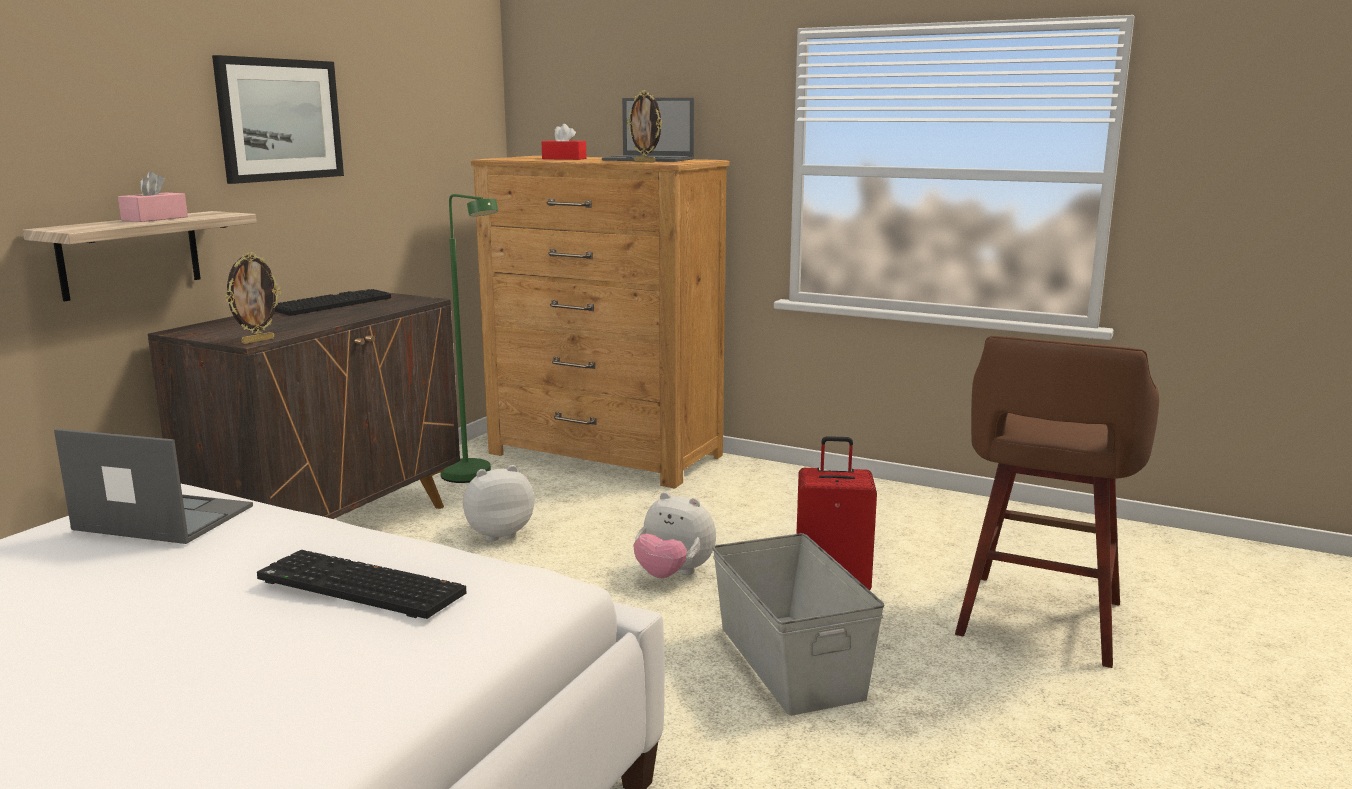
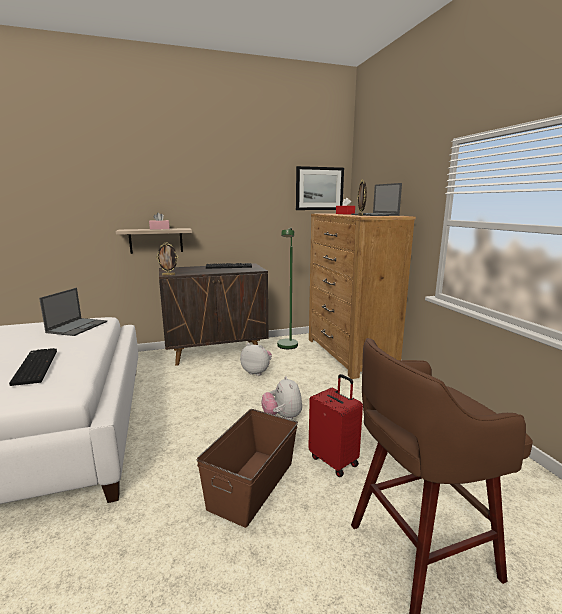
camera: 45 degrees right, 0 degrees up
(162, 518) = (77, 327): laptop -> laptop turned 45 degrees clockwise
(280, 120) = (223, 195): picture -> picture (319, 188)
(790, 661) = (253, 484): grey storage box -> brown storage box

